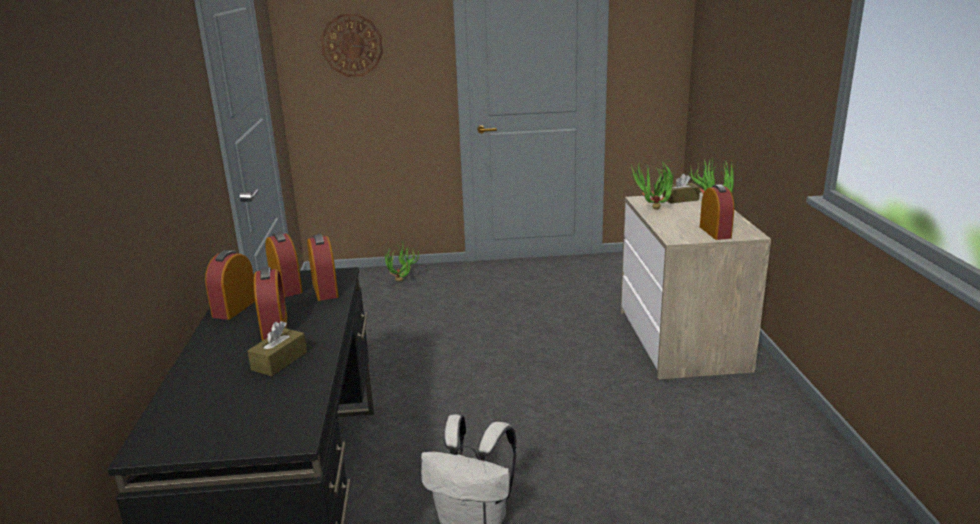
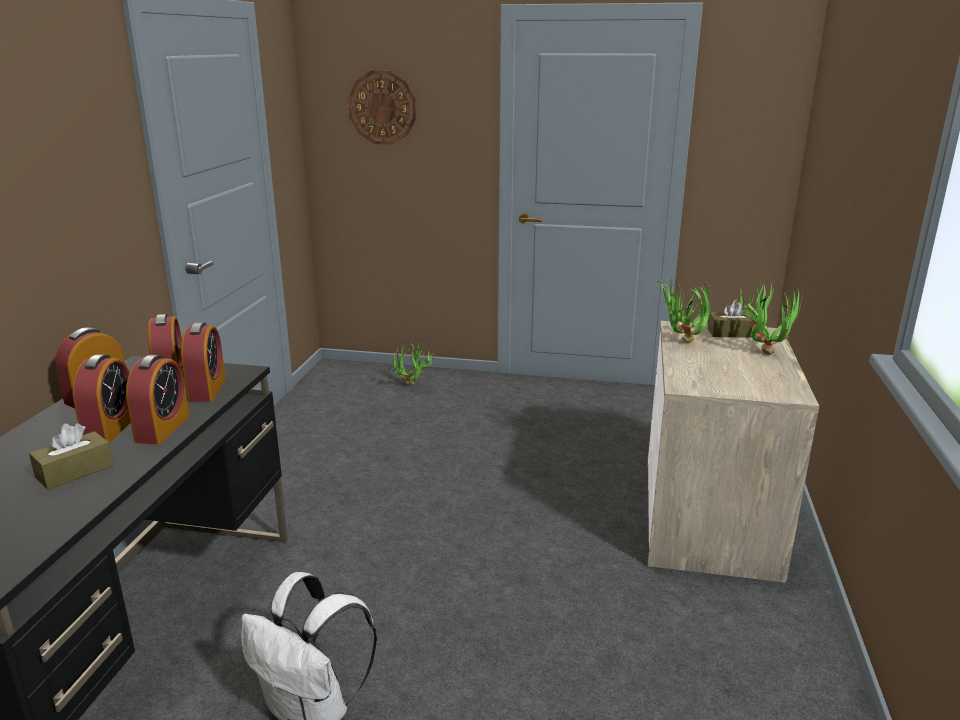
camera: 15 degrees right, 0 degrees up
(715, 232) = (745, 385): alarm clock -> alarm clock (162, 428)

